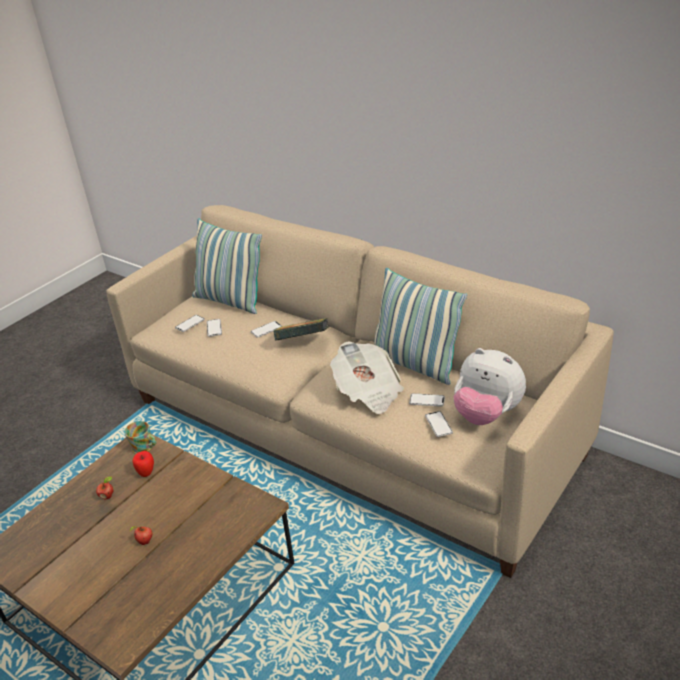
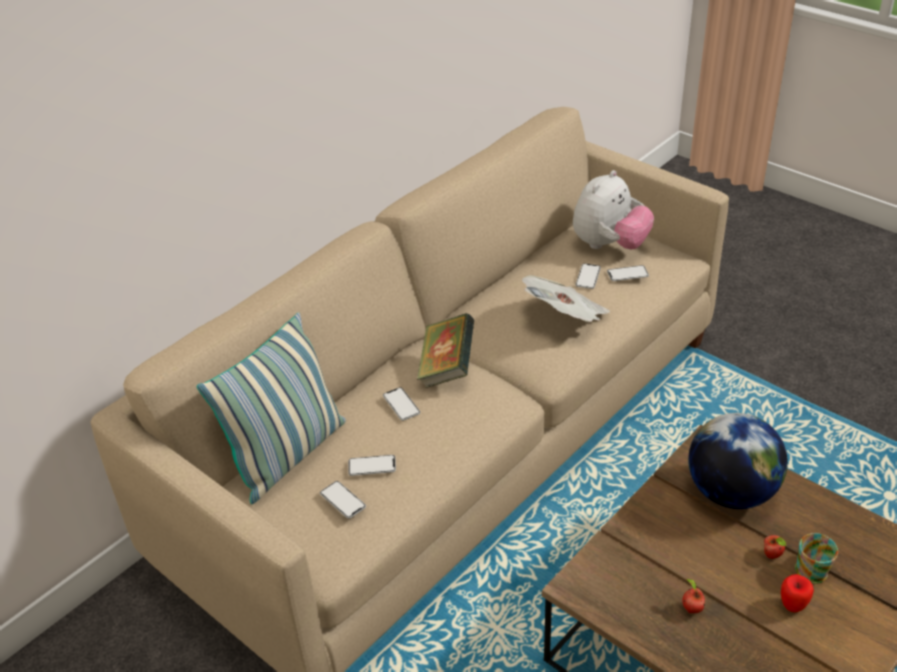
camera: 85 degrees left, 5 degrees up
(145, 448) = (592, 575): mug -> mug (812, 567)
(146, 473) = (646, 567): apple -> apple (792, 605)
(210, 519) = (731, 492): none -> globe
(415, 364) = (514, 282): pillow -> none

